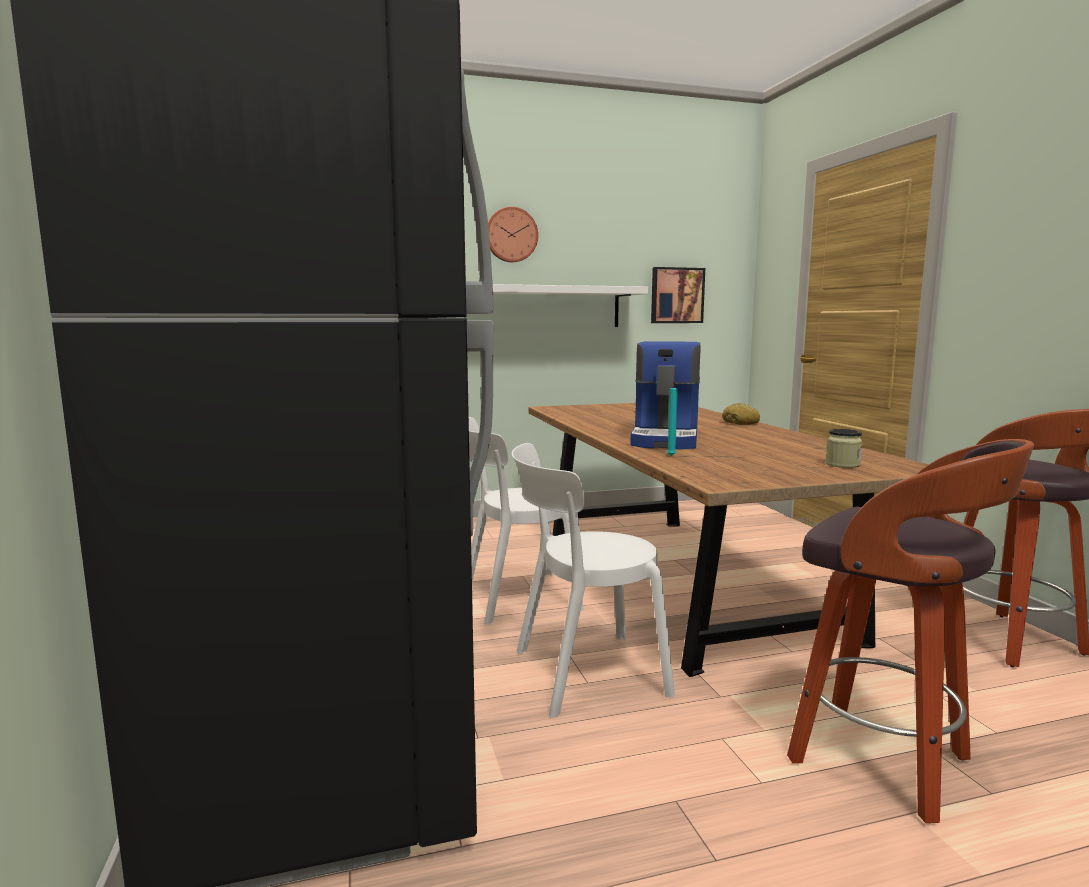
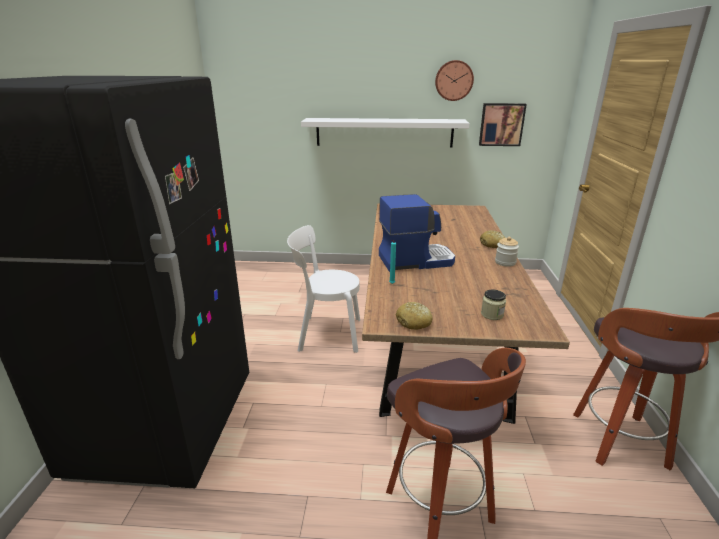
camera: 20 degrees right, 15 degrees up
(511, 235) = (376, 81): wall clock -> wall clock (454, 80)
(582, 673) = (323, 399): white chair -> none
(667, 438) = (415, 260): coffee machine -> coffee machine turned 135 degrees counterclockwise
(760, 478) = (414, 322): none -> bread
(781, 432) = (505, 262): none -> jar

